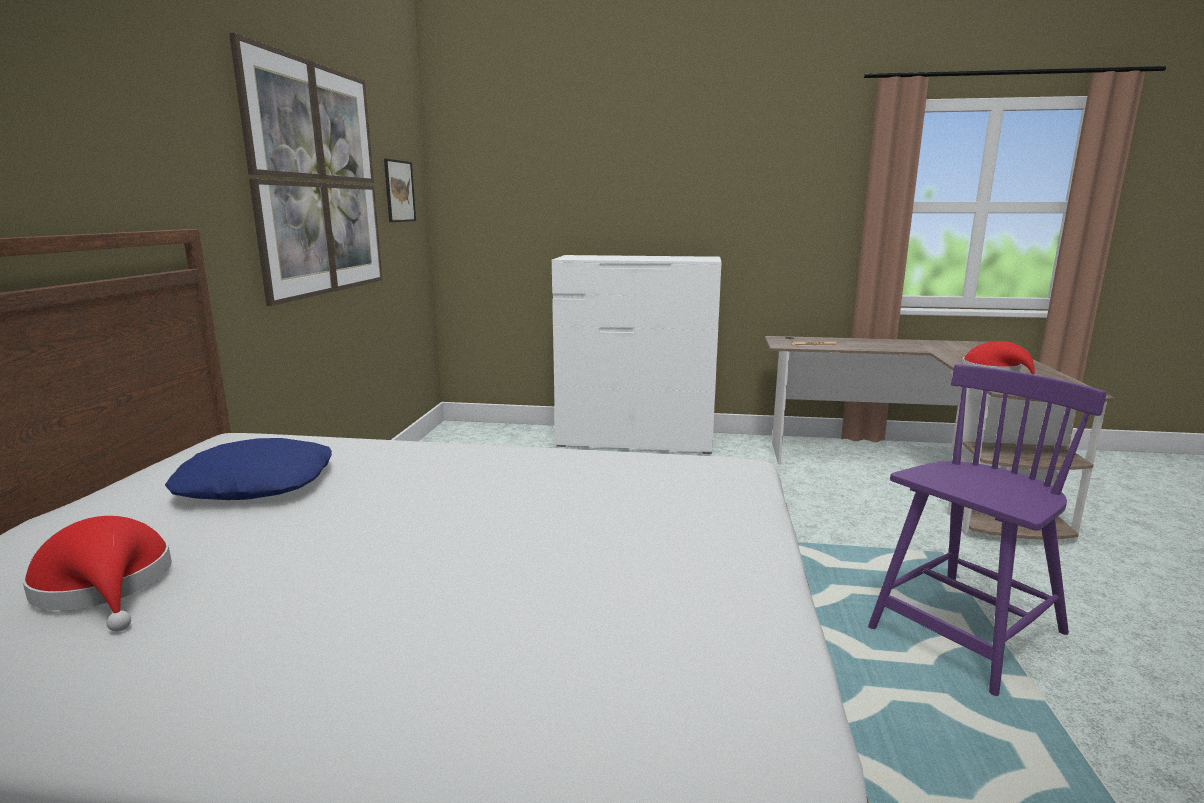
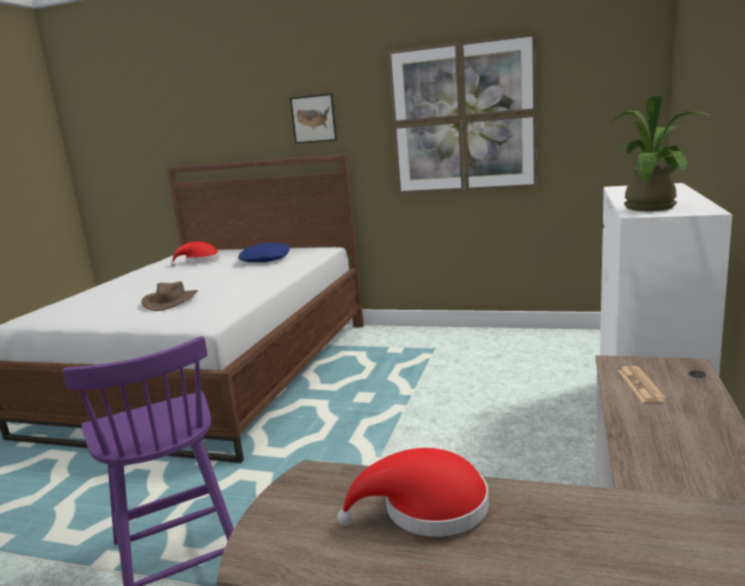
camera: 100 degrees right, 0 degrees up
(399, 191) = (594, 111): picture -> picture (313, 119)
(610, 522) = (170, 301): none -> brown hat
(681, 258) = (652, 206): none -> potted plant

